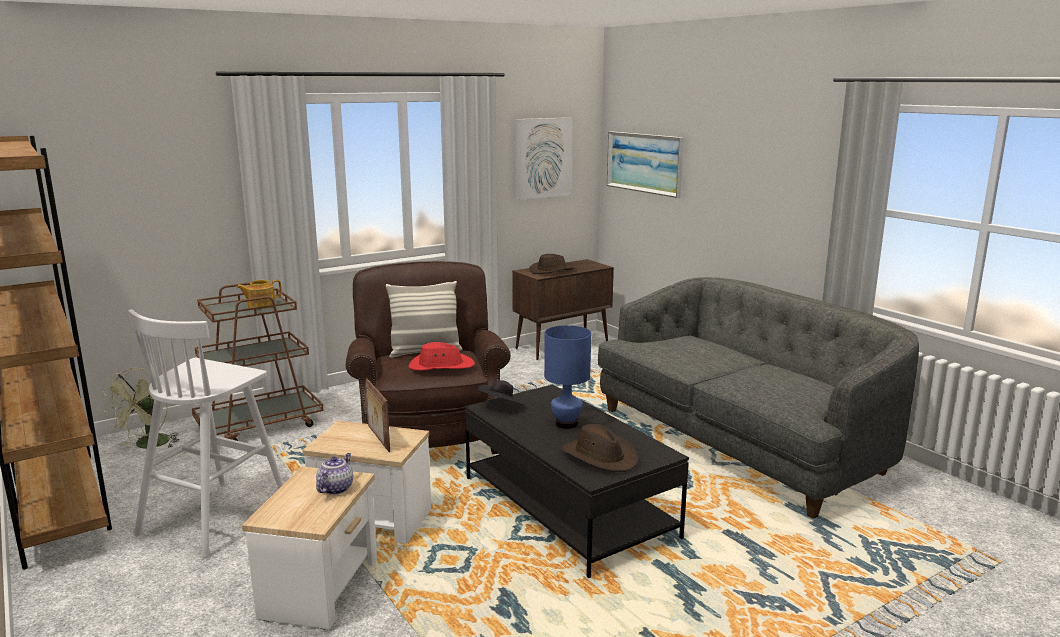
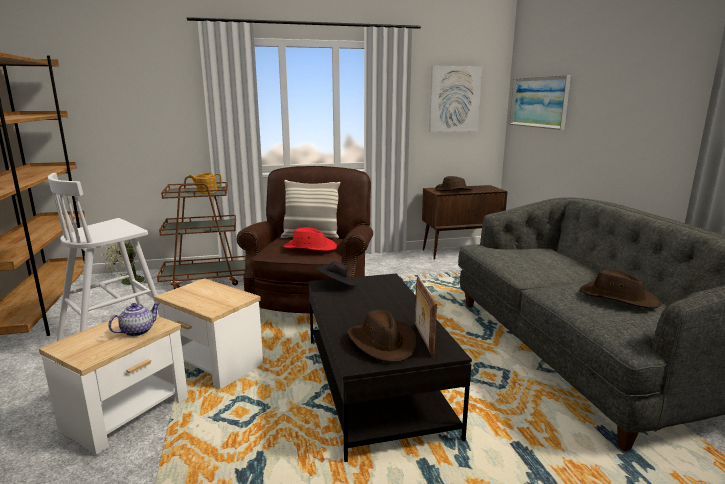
camera: 20 degrees right, 0 degrees up
(378, 439) = (215, 296): picture frame -> picture frame (423, 340)
(566, 423) = (378, 307): blue table lamp -> none
(783, 381) = (617, 297): none -> brown hat

